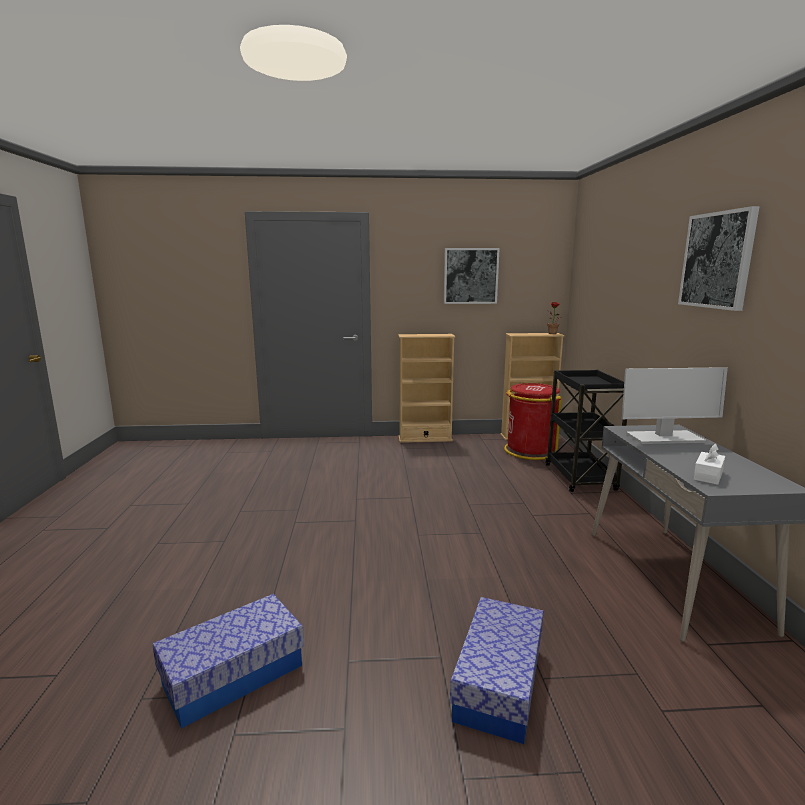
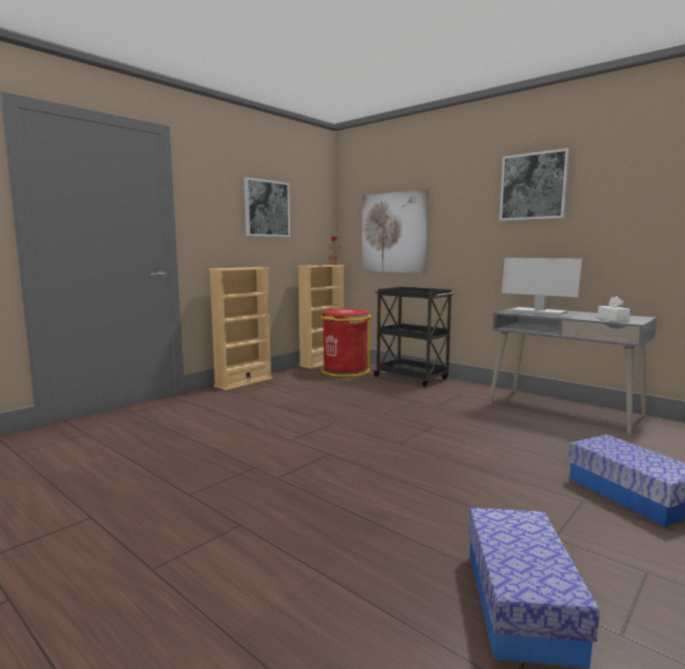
camera: 45 degrees left, 5 degrees down
(603, 304) = (393, 232): none -> picture
(664, 438) = (538, 311): monitor -> monitor turned 90 degrees clockwise

